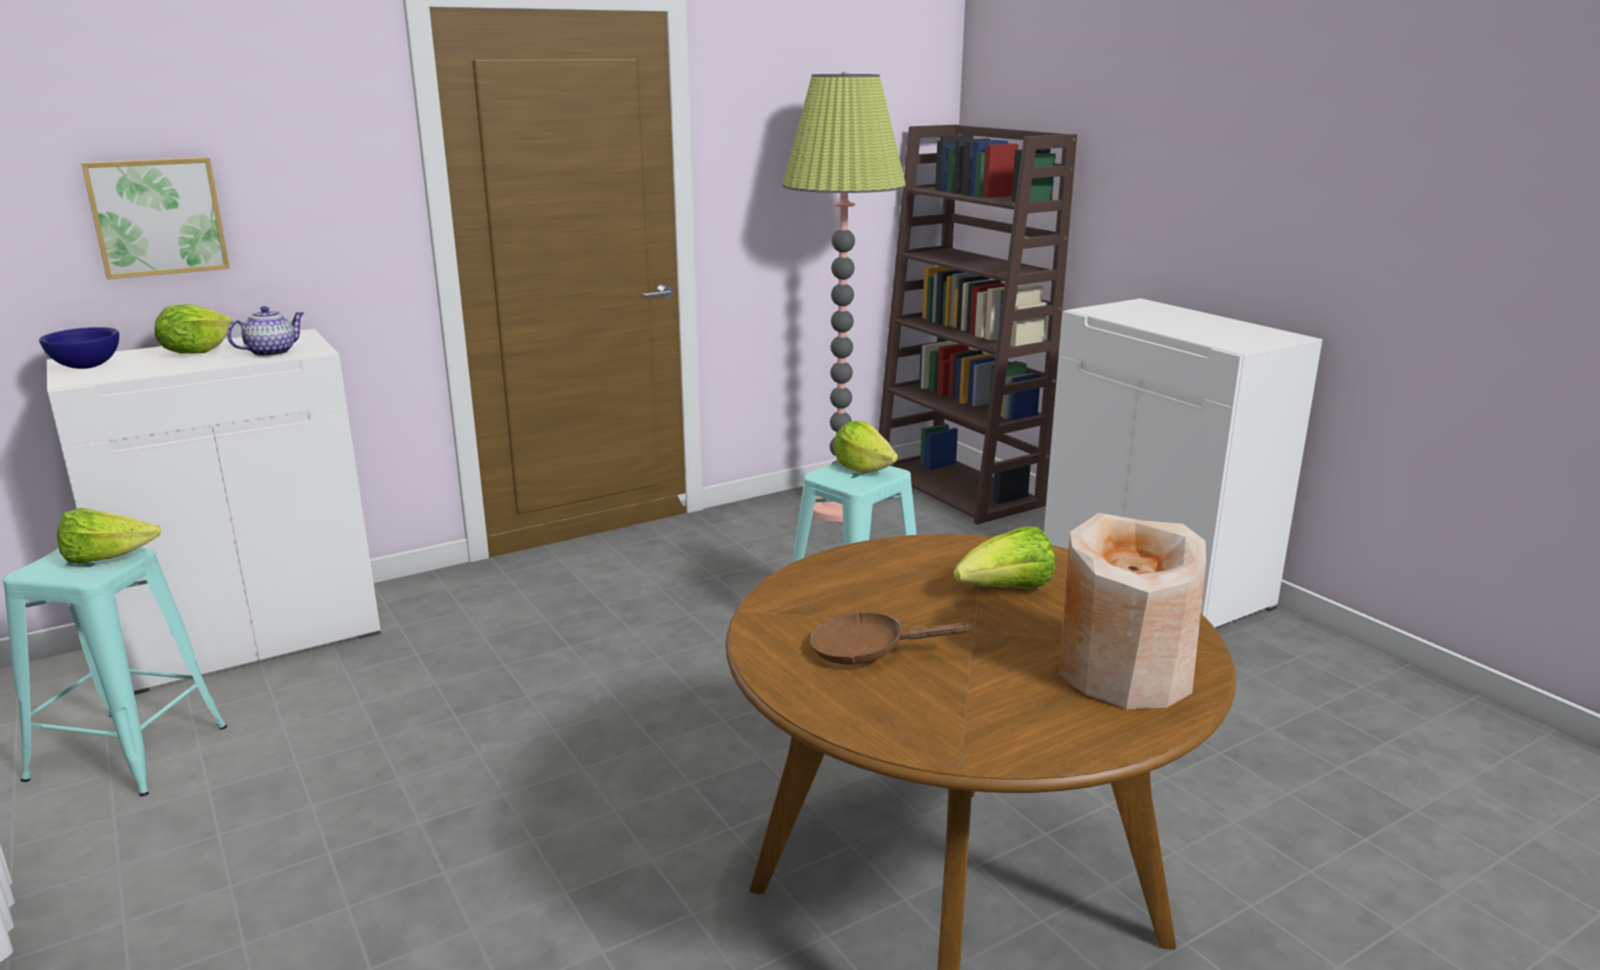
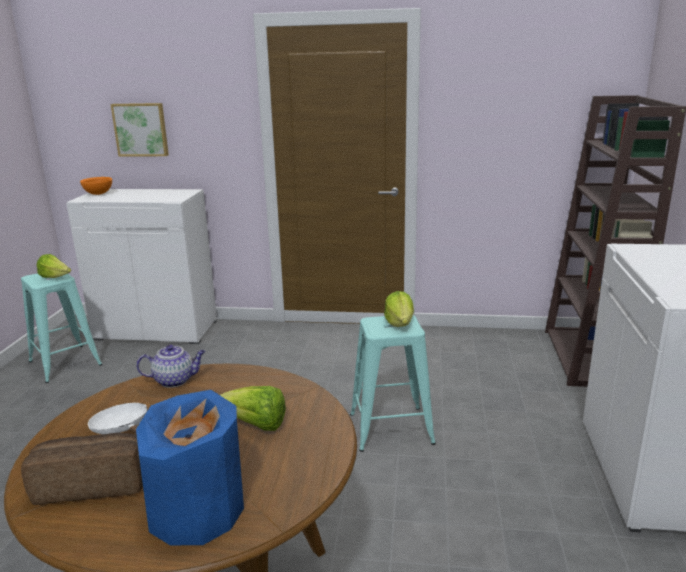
camera: 40 degrees right, 0 degrees up
(85, 367) = (98, 194): blue bowl -> orange bowl
(195, 352) = (141, 193): lettuce -> none
(272, 352) = (162, 198): teapot -> teapot (175, 380)
(839, 509) = (490, 348): floor lamp -> none
(867, 651) = (123, 428): brown frying pan -> white frying pan
(967, 706) = (93, 483): none -> bread
(1123, 674) = (197, 509): beige vase -> blue vase

